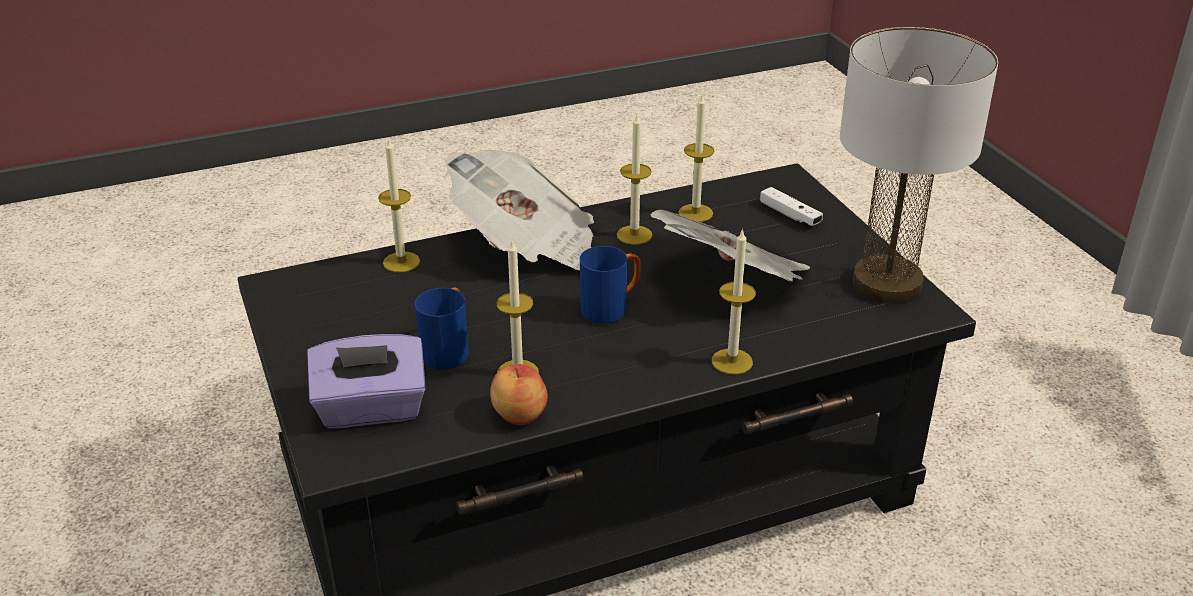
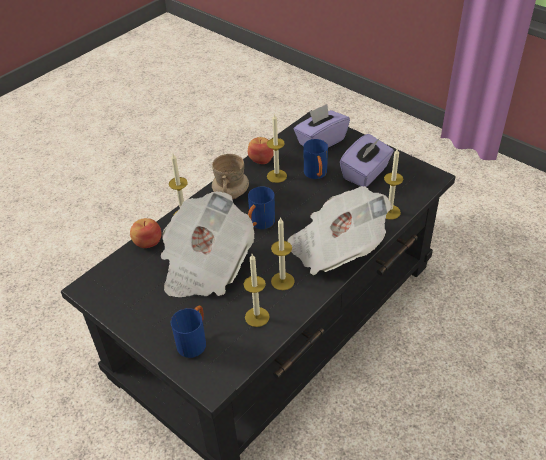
camera: 155 degrees right, 10 degrees up
(365, 324) = (365, 173): none -> purple tissue box
(623, 370) = (231, 193): none -> beige mug
(790, 215) = (194, 341): white game controller -> blue mug
(813, 341) = (147, 242): none -> apple
(887, 284) = (115, 299): table lamp -> none

